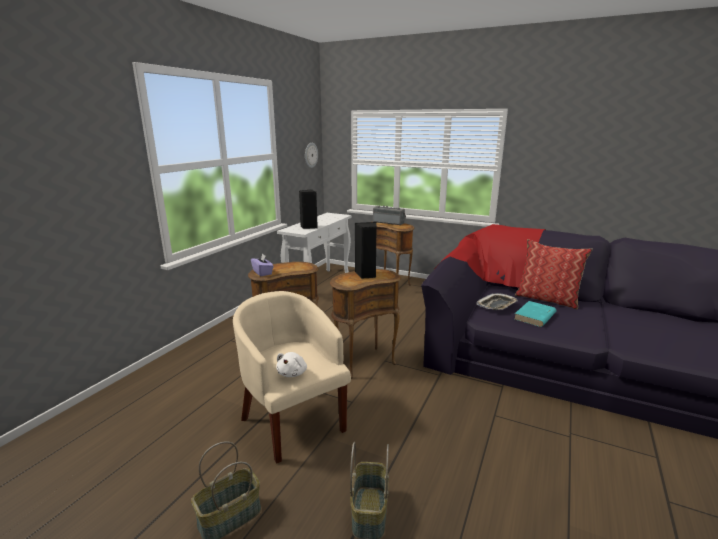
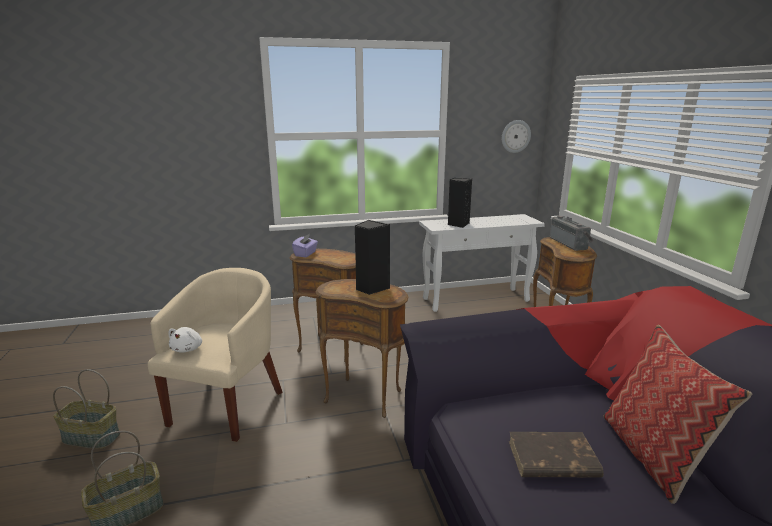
camera: 50 degrees right, 0 degrees up
(293, 373) = (188, 349): white plush toy -> white plush toy turned 60 degrees counterclockwise
(497, 305) = (530, 411): tray -> none
(535, 316) = (552, 459): turquoise book -> brown book

